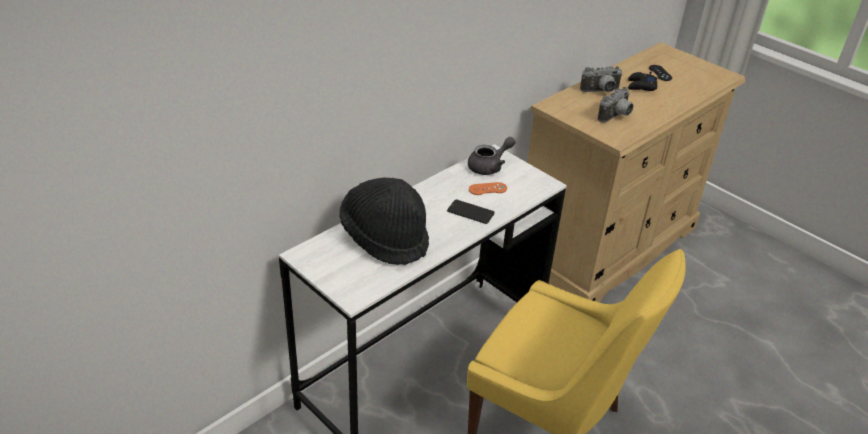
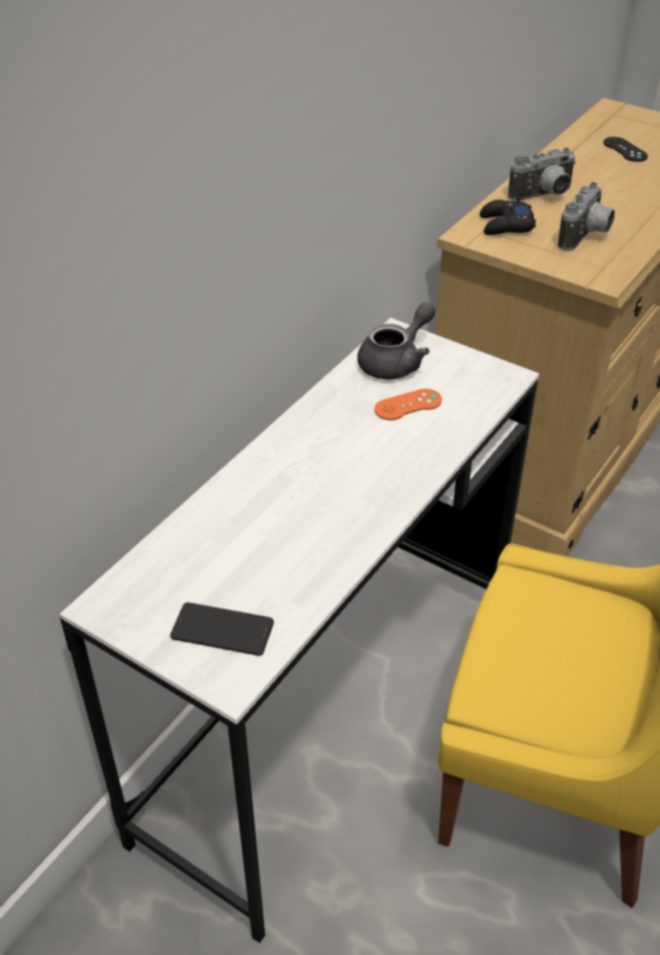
camera: 10 degrees left, 5 degrees up
(385, 238) = (254, 538): black hat -> none
(470, 212) = (393, 456): phone -> phone (222, 630)
(641, 86) = (604, 177): black game controller -> black game controller (505, 225)

